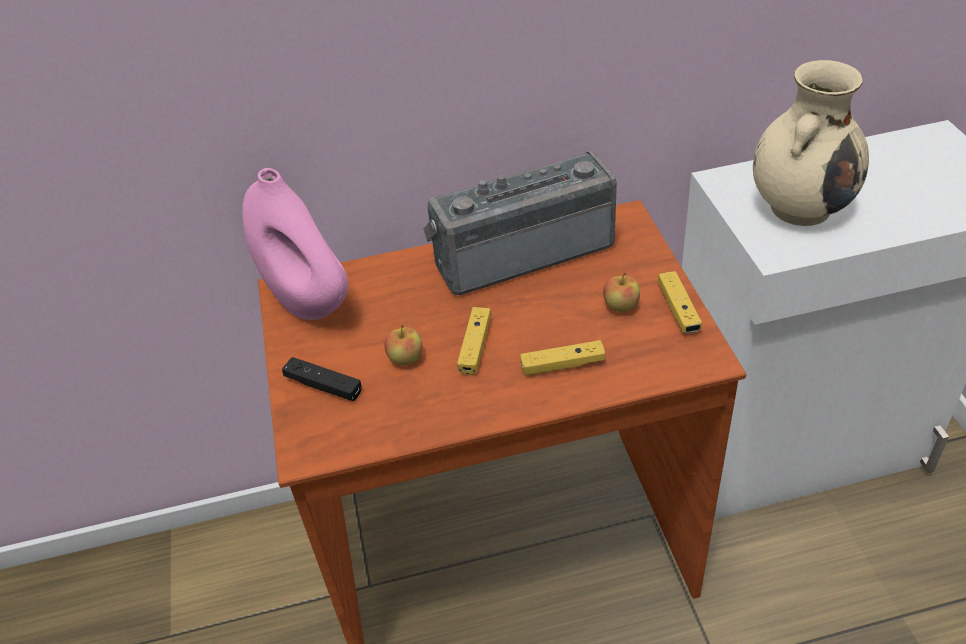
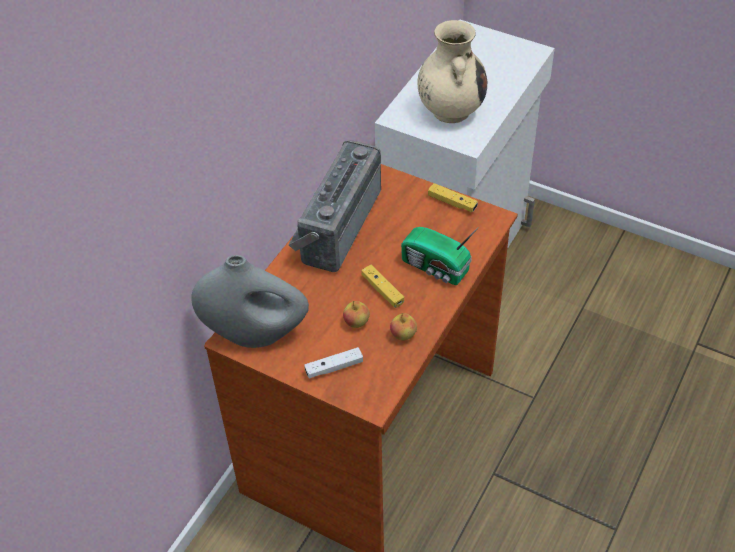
camera: 50 degrees left, 5 degrees up
(308, 300) = (255, 334): pink vase -> grey vase
(323, 386) = (334, 367): black game controller -> white game controller
(562, 365) = (436, 268): yellow game controller -> radio
(620, 306) = (424, 219): apple -> apple (403, 335)

